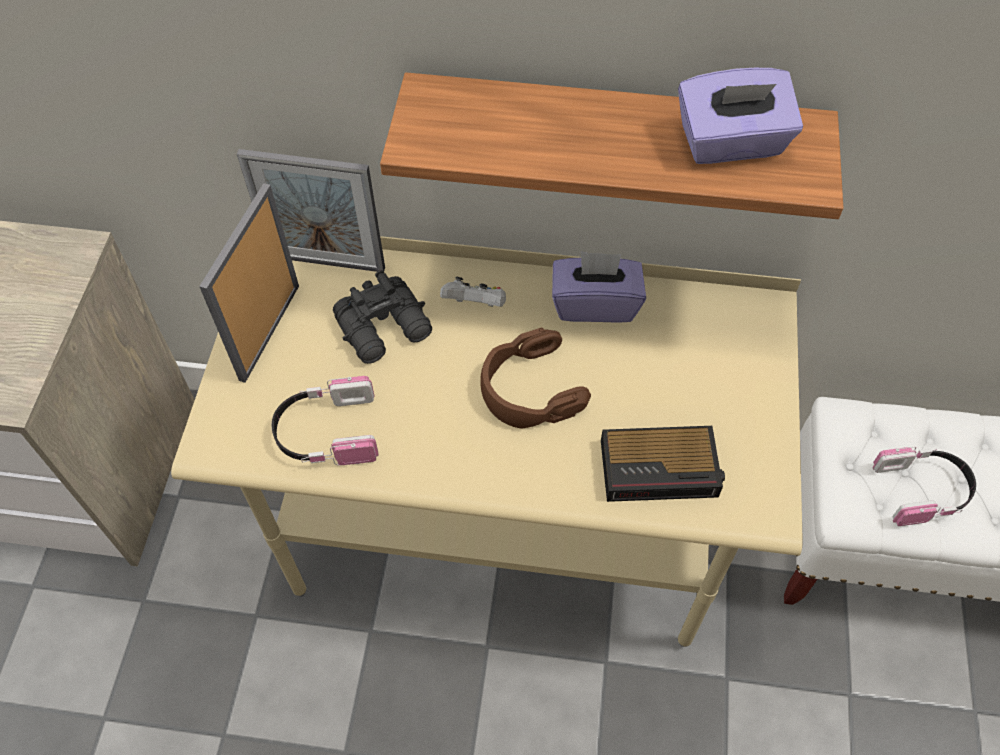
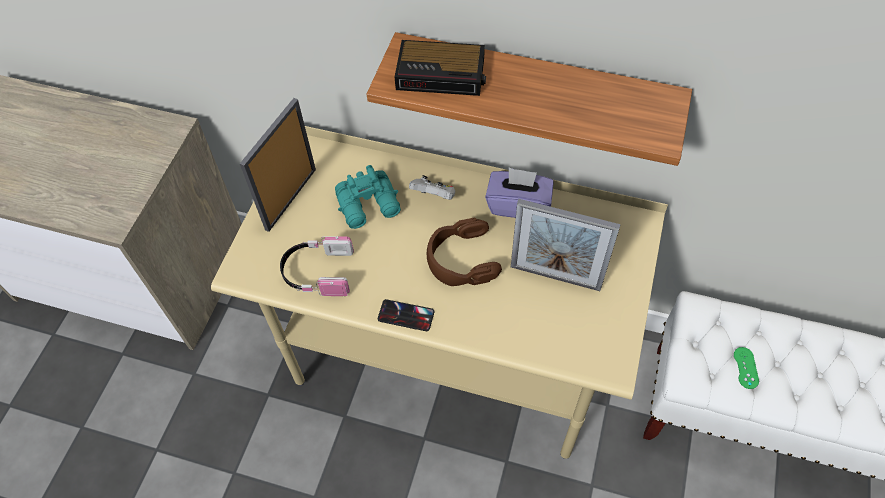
camera: 10 degrees right, 0 degrees up
(326, 262) = (337, 155): picture frame -> picture frame (555, 277)
(386, 328) = (370, 206): black binoculars -> turquoise binoculars
(465, 479) = (406, 315): none -> phone
(661, 468) = (543, 326): alarm clock -> alarm clock (442, 74)
(731, 143) = (610, 104): purple tissue box -> none
(923, 490) = (746, 368): headphones -> green game controller

